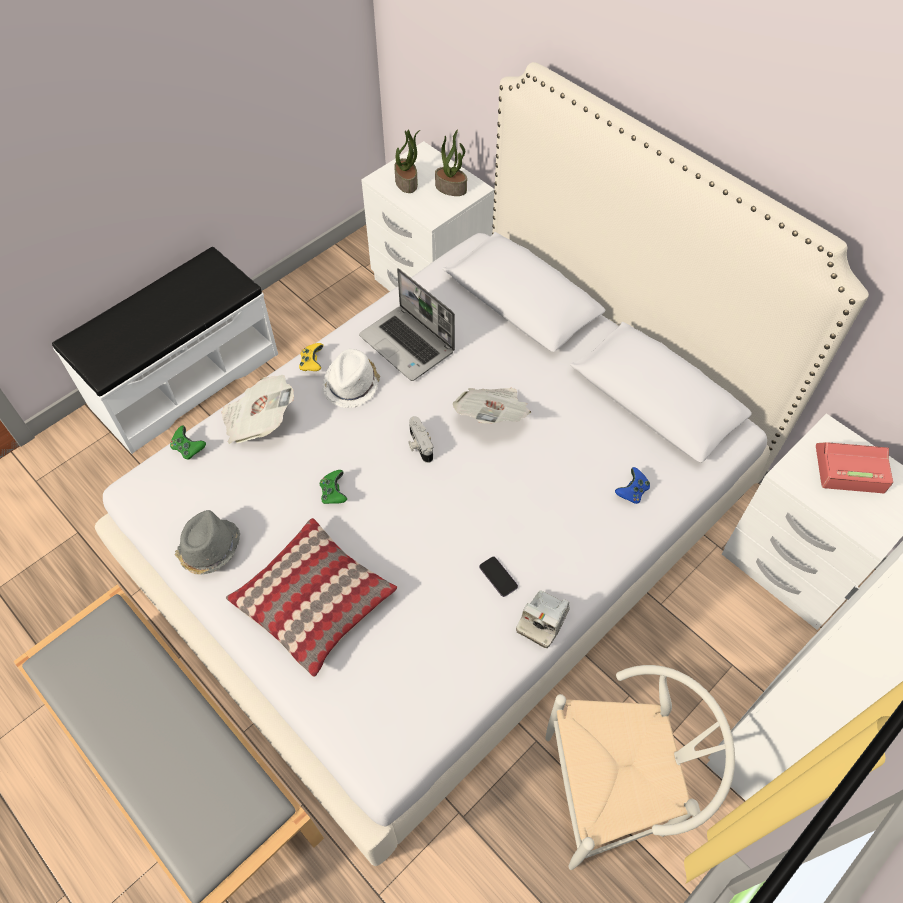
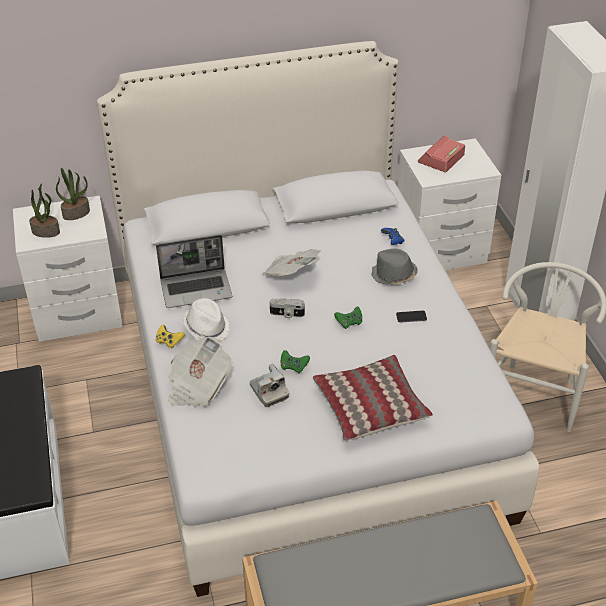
camera: 60 degrees left, 15 degrees down
(188, 448) = (189, 433): green game controller -> green game controller (349, 323)
(209, 549) = (289, 447): grey hat -> grey hat (393, 275)
(542, 621) = (453, 311): camera -> camera (269, 392)

